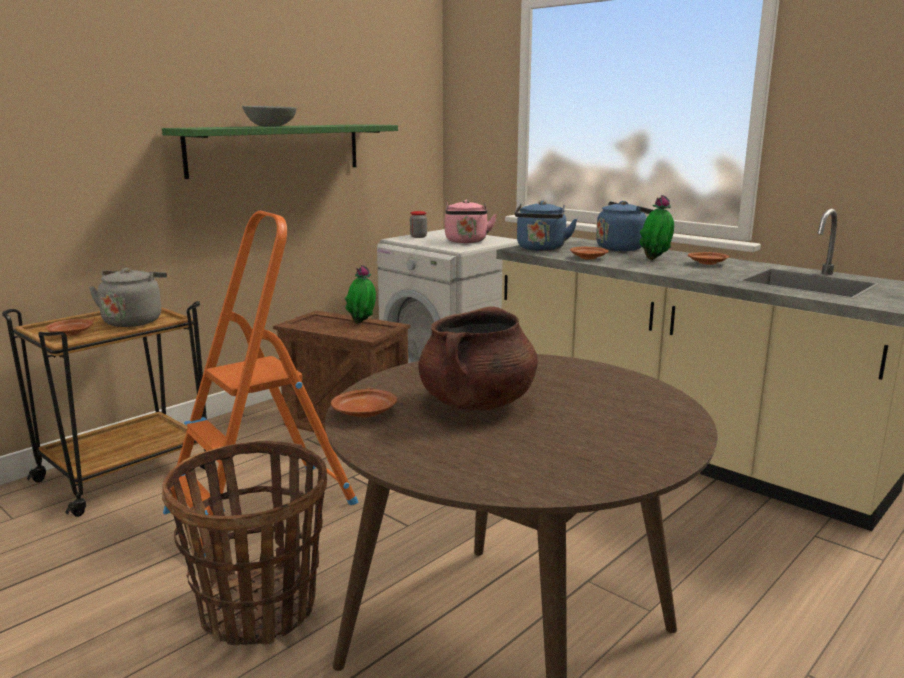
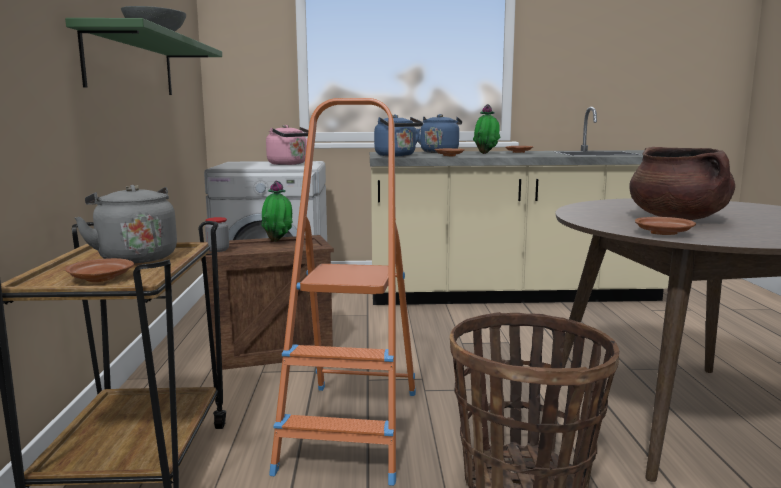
camera: 45 degrees left, 5 degrees down
(418, 236) = (233, 165): jar -> jar (218, 250)

